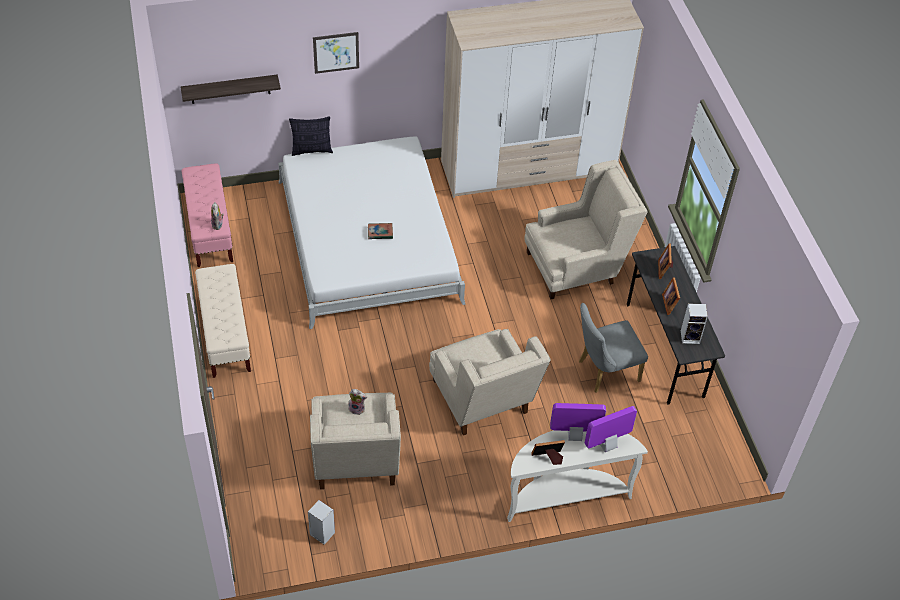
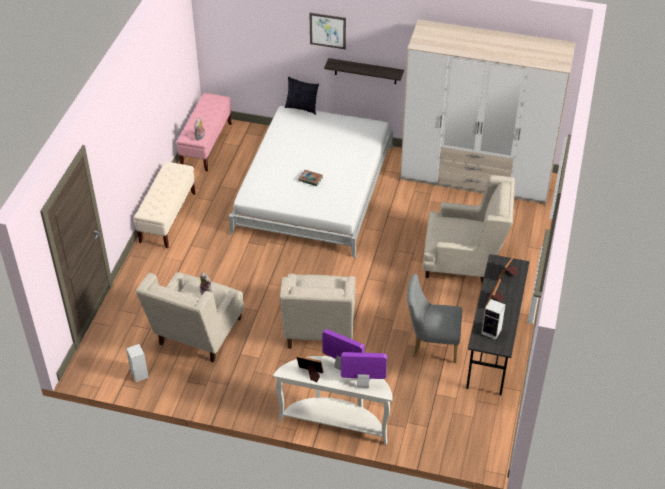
camera: 30 degrees right, 5 degrees down
(230, 89) = (244, 38): shelf -> shelf (365, 71)

